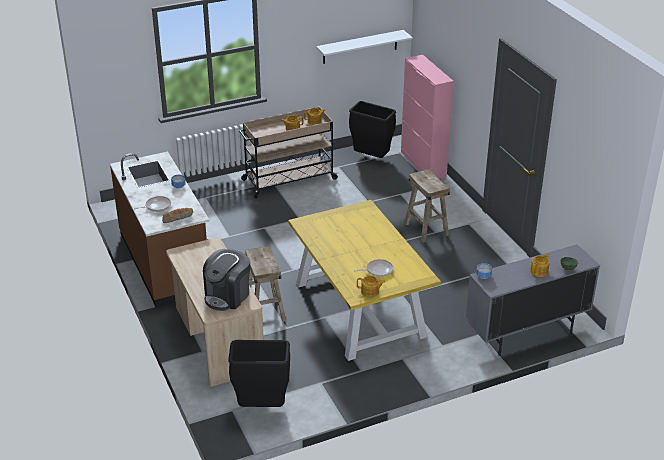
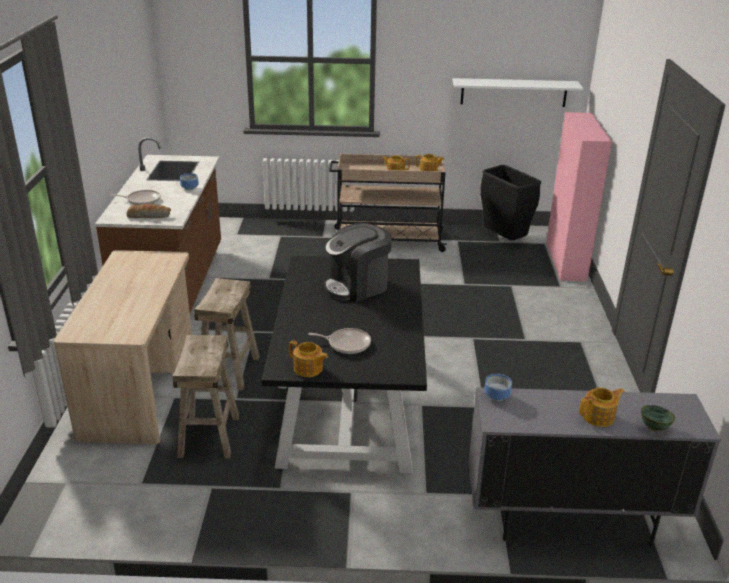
camera: 25 degrees right, 5 degrees down
(227, 296) = (119, 318): coffee machine -> coffee machine (357, 286)
(262, 407) = (105, 493): black trash can -> none
(359, 308) = (348, 403): yellow dining table -> black dining table
(425, 229) = (516, 332): beige stool -> beige stool (208, 435)

